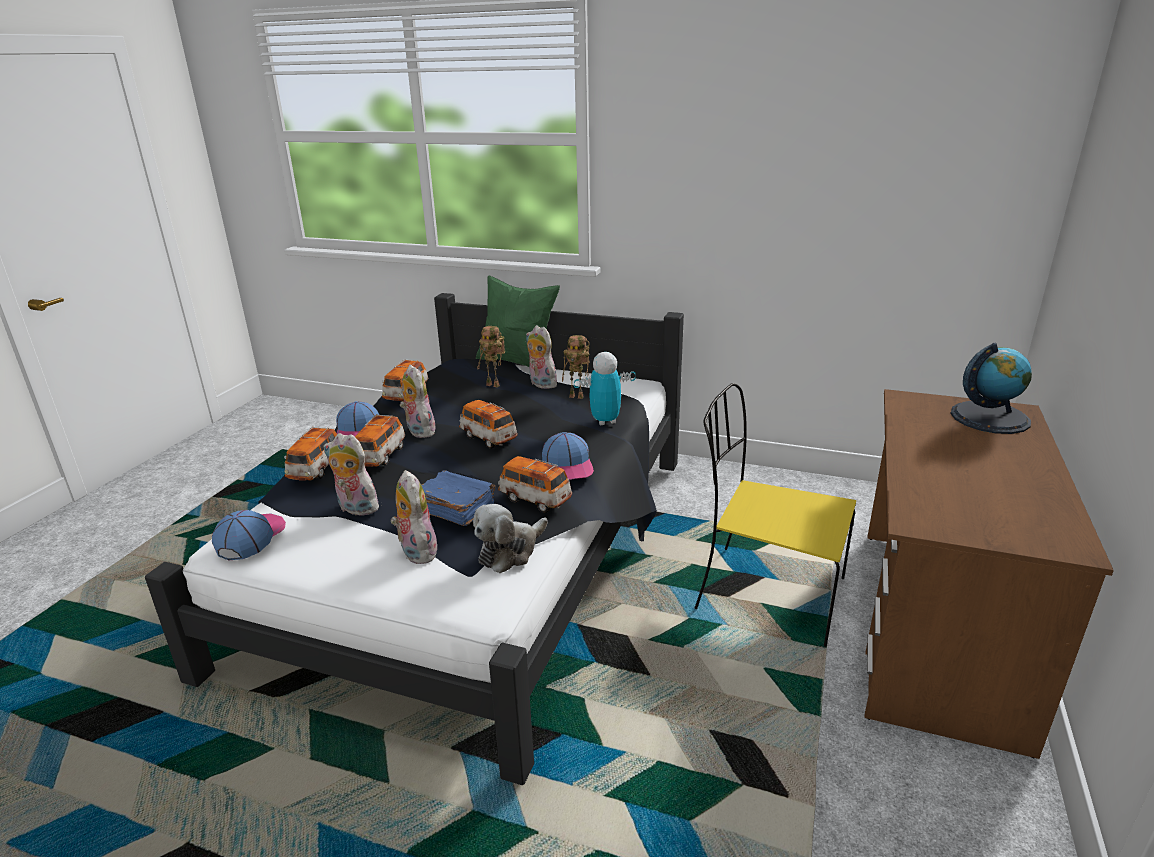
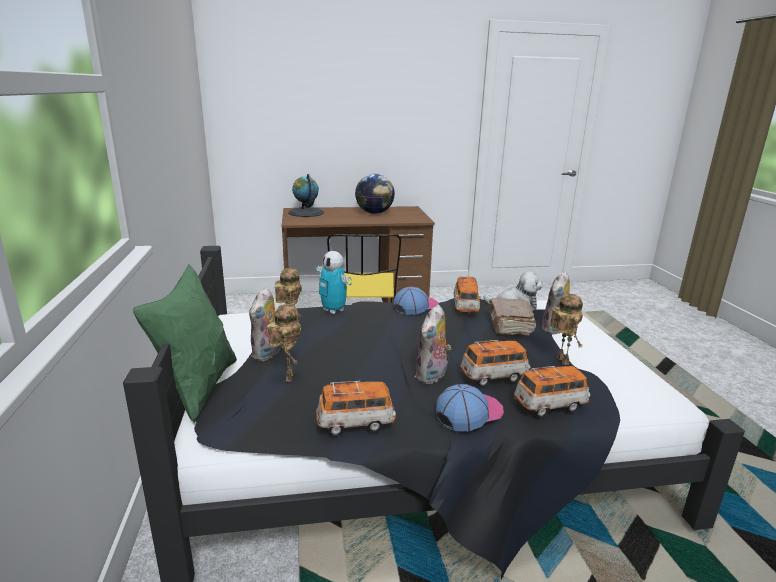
camera: 120 degrees left, 5 degrees down
(250, 538) = (649, 388): cap -> none
(355, 509) = (560, 360): plush toy -> toy robot
(455, 509) = (509, 325): blue book -> brown book
(488, 438) = (411, 340): toy car -> none
(994, 483) = (374, 213): none -> globe

